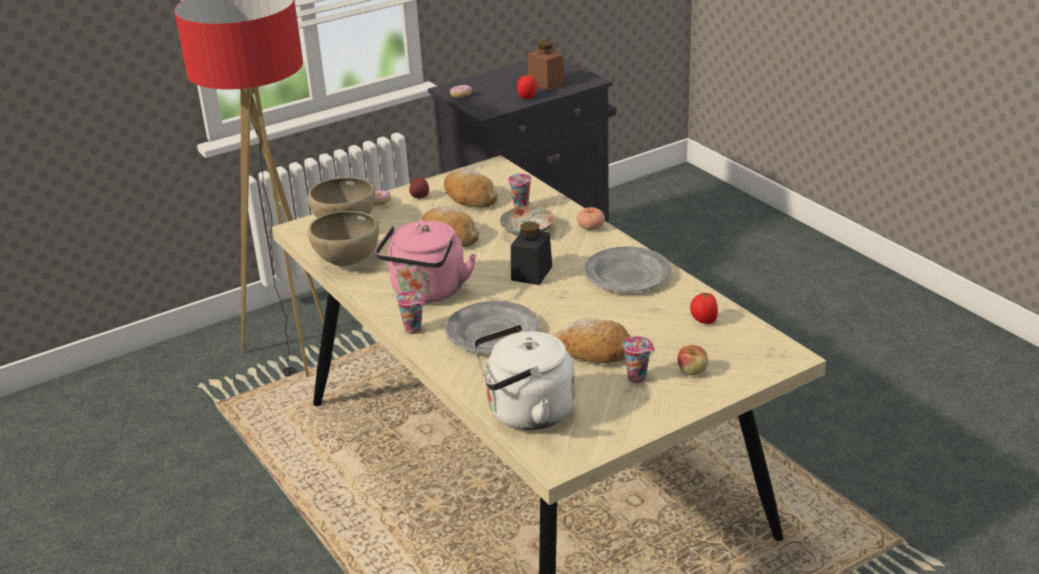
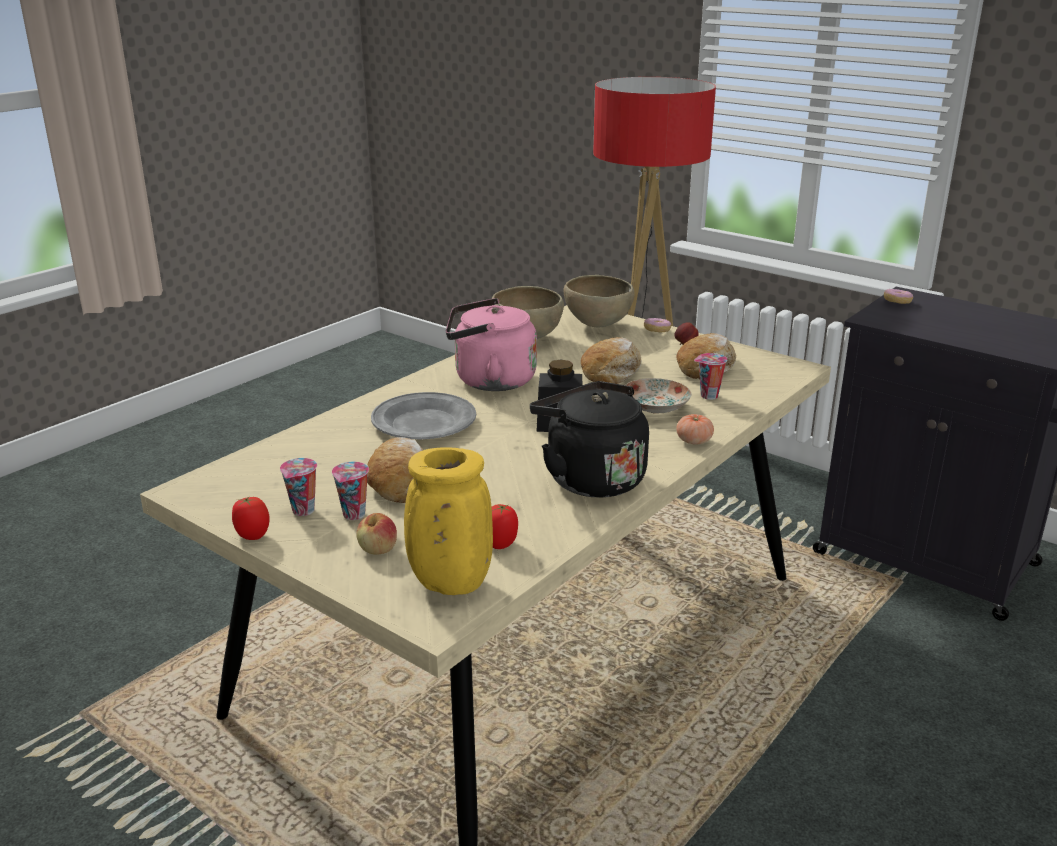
camera: 70 degrees right, 5 degrees down
(414, 329) = (416, 387): cup -> cup (303, 511)
(525, 413) = (274, 461): white kettle -> none
(527, 97) = (941, 332): tomato -> tomato (252, 535)
(546, 83) = (998, 336): brown jar -> none
(626, 275) = (590, 478): grey plate -> black kettle
(748, 347) = (449, 584): none -> yellow vase

